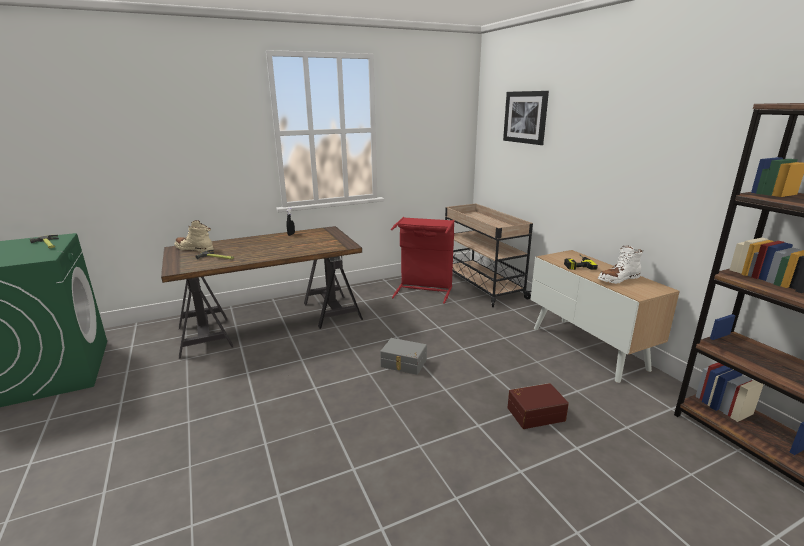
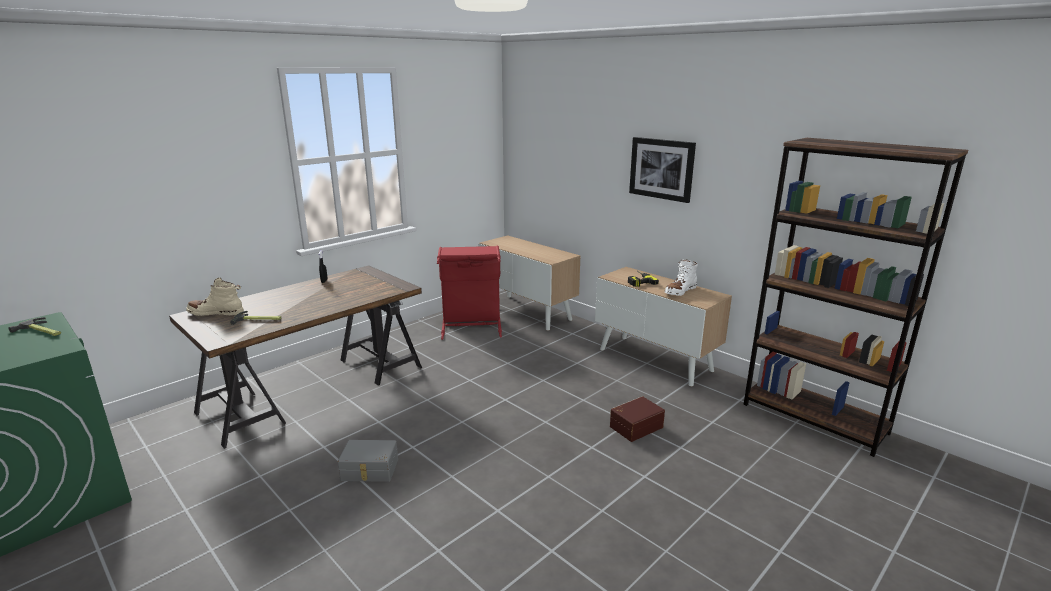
camera: 20 degrees left, 0 degrees up
(403, 364) = (492, 405): grey storage box -> grey storage box (369, 470)
(480, 284) = (528, 312): beige cart -> cabinet
(525, 117) = (563, 134): picture -> picture (661, 169)

